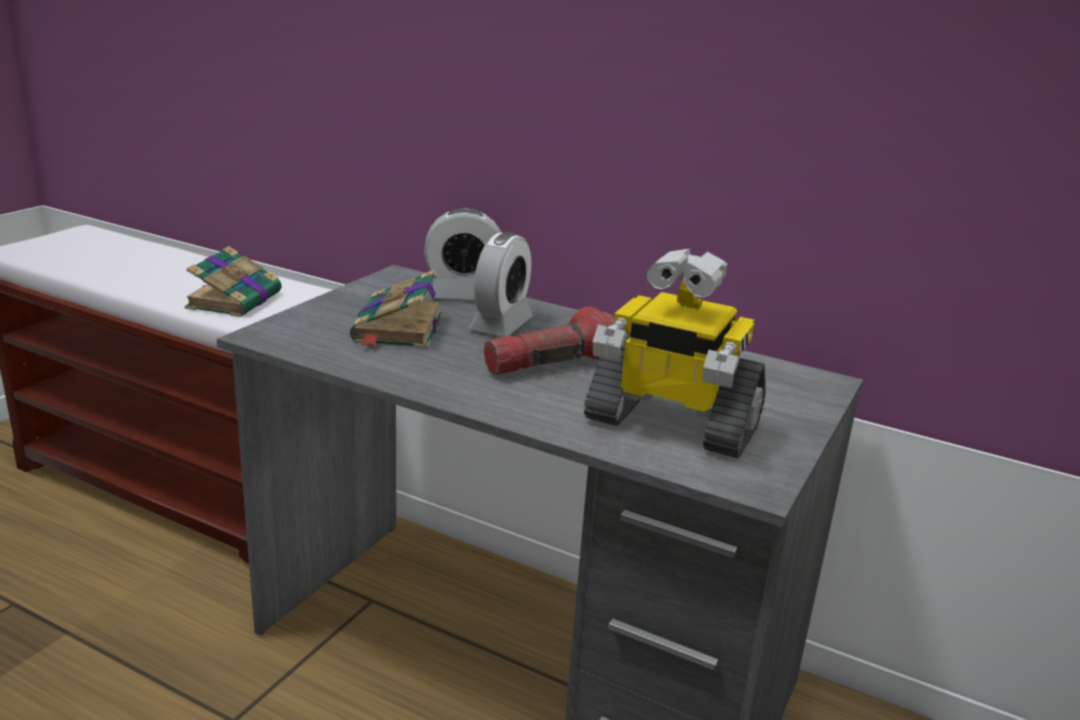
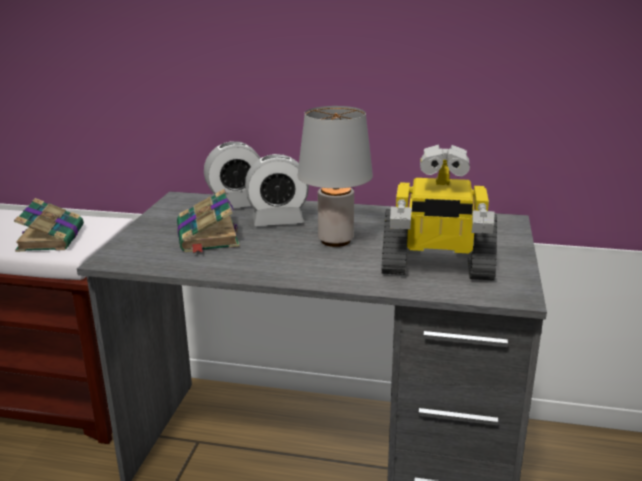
camera: 15 degrees left, 0 degrees up
(501, 325) = (277, 221): alarm clock -> alarm clock turned 75 degrees clockwise
(556, 364) = (335, 241): flashlight -> grey table lamp

